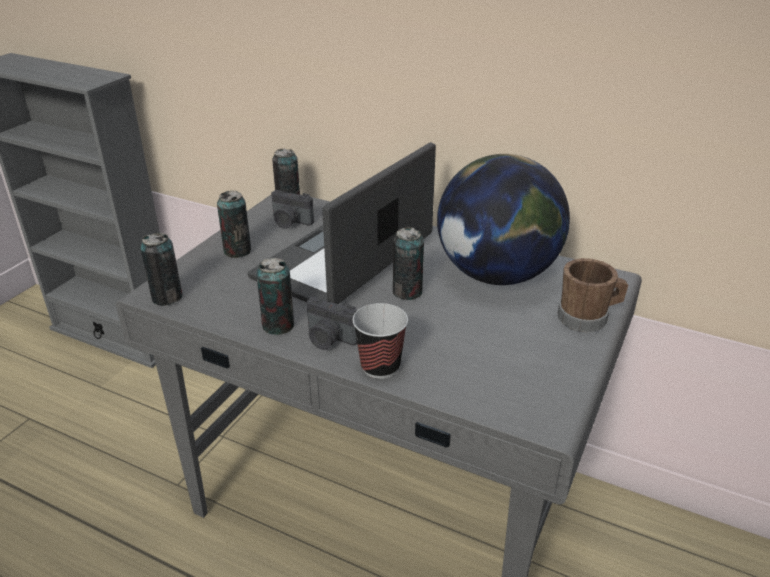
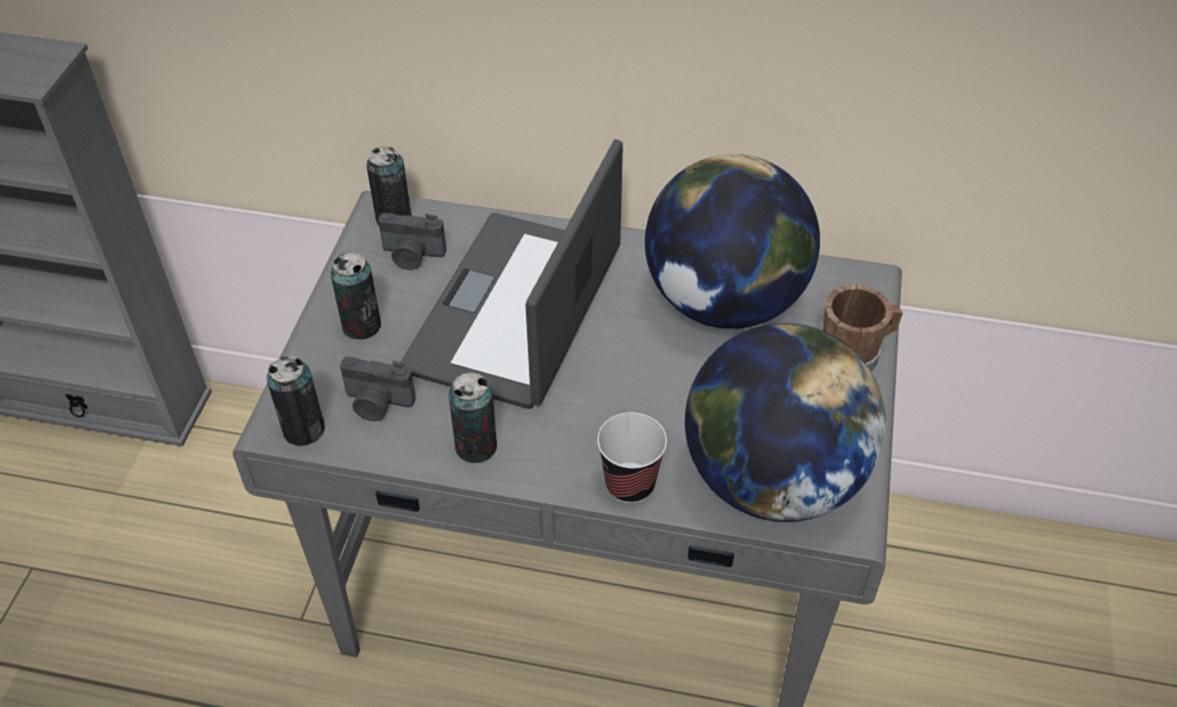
camera: 15 degrees left, 15 degrees up
(329, 339) = (550, 455): camera -> camera (377, 404)
(407, 292) = (620, 355): can -> none
(494, 383) = (772, 479): none -> globe

